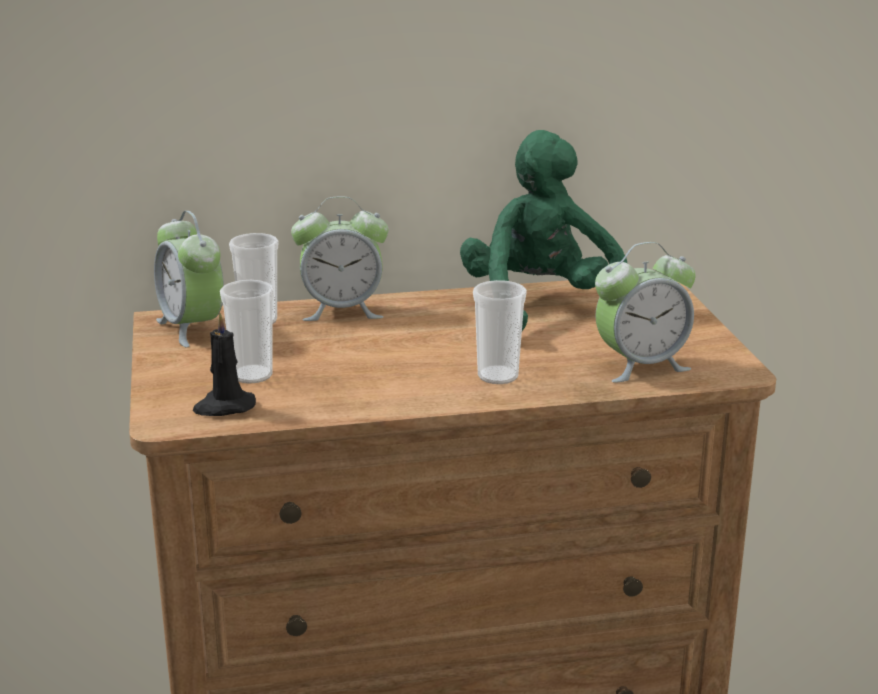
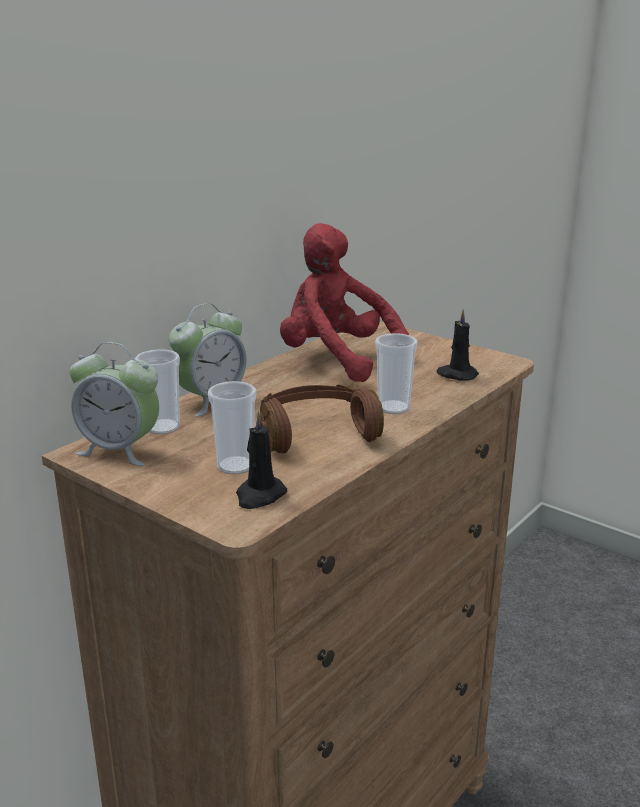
camera: 40 degrees left, 0 degrees up
(375, 372) = (316, 433): none -> brown headphones
(541, 309) = (337, 360): green plush toy -> red plush toy
(641, 366) = (456, 375): alarm clock -> black candle

